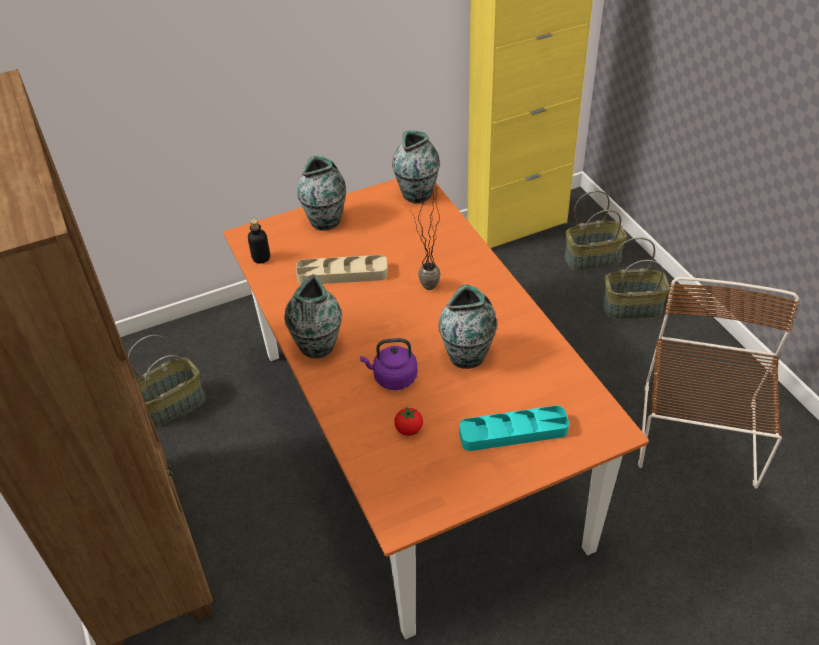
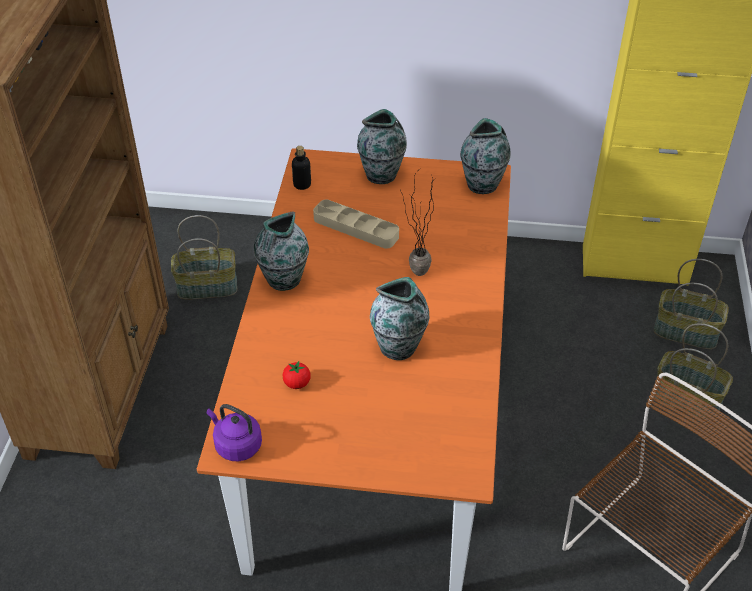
camera: 30 degrees right, 0 degrees up
(393, 378) = (321, 335): purple kettle -> purple kettle (236, 445)
(513, 432) = (379, 430): turquoise tray -> none

